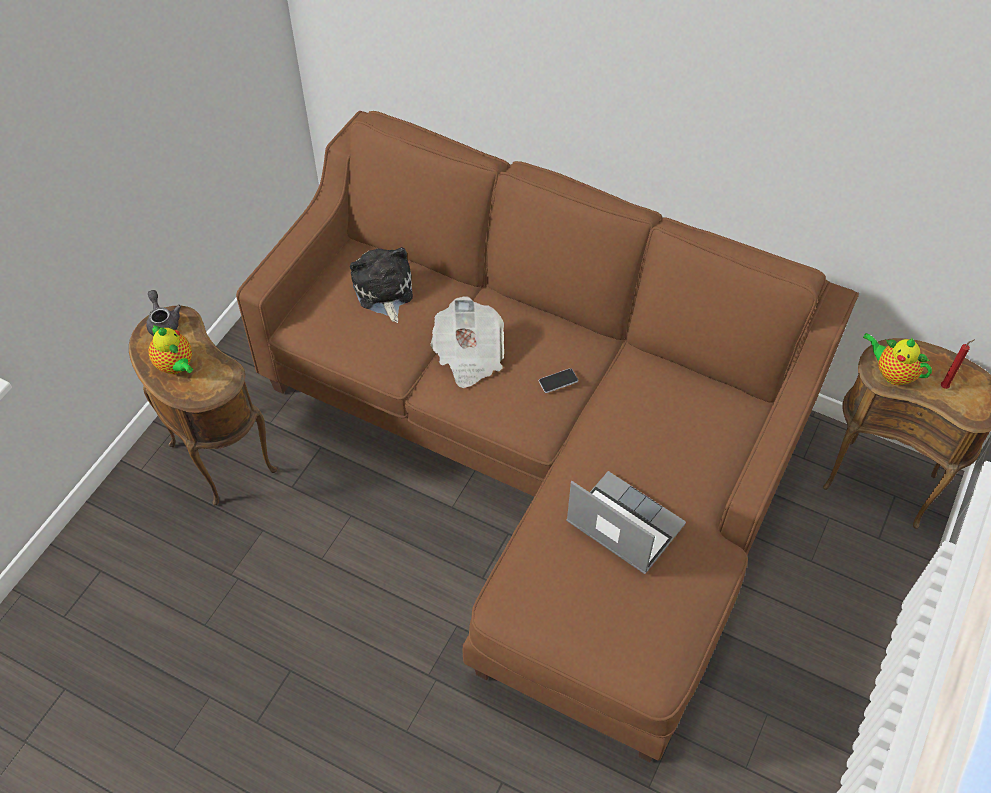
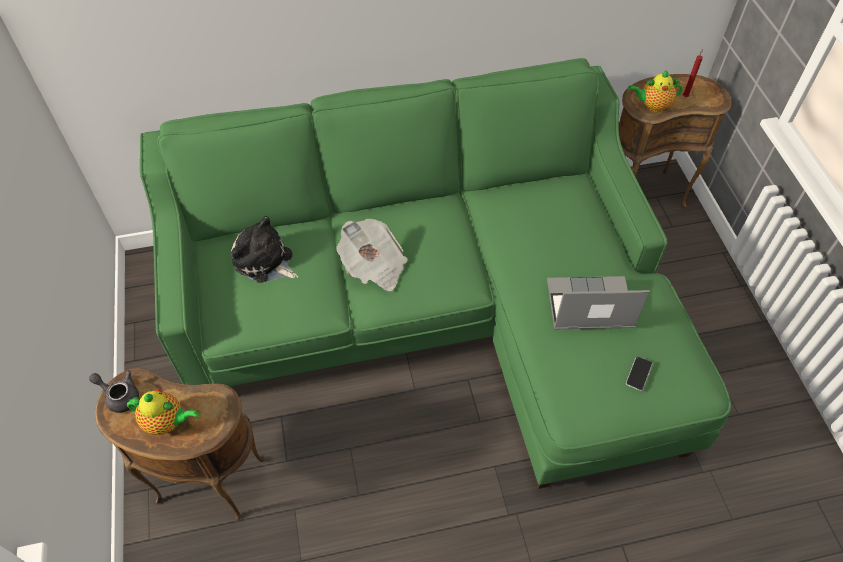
camera: 40 degrees left, 0 degrees up
(544, 452) = (440, 310): brown sofa -> green sofa
(558, 381) = (450, 243): phone -> phone (638, 374)

